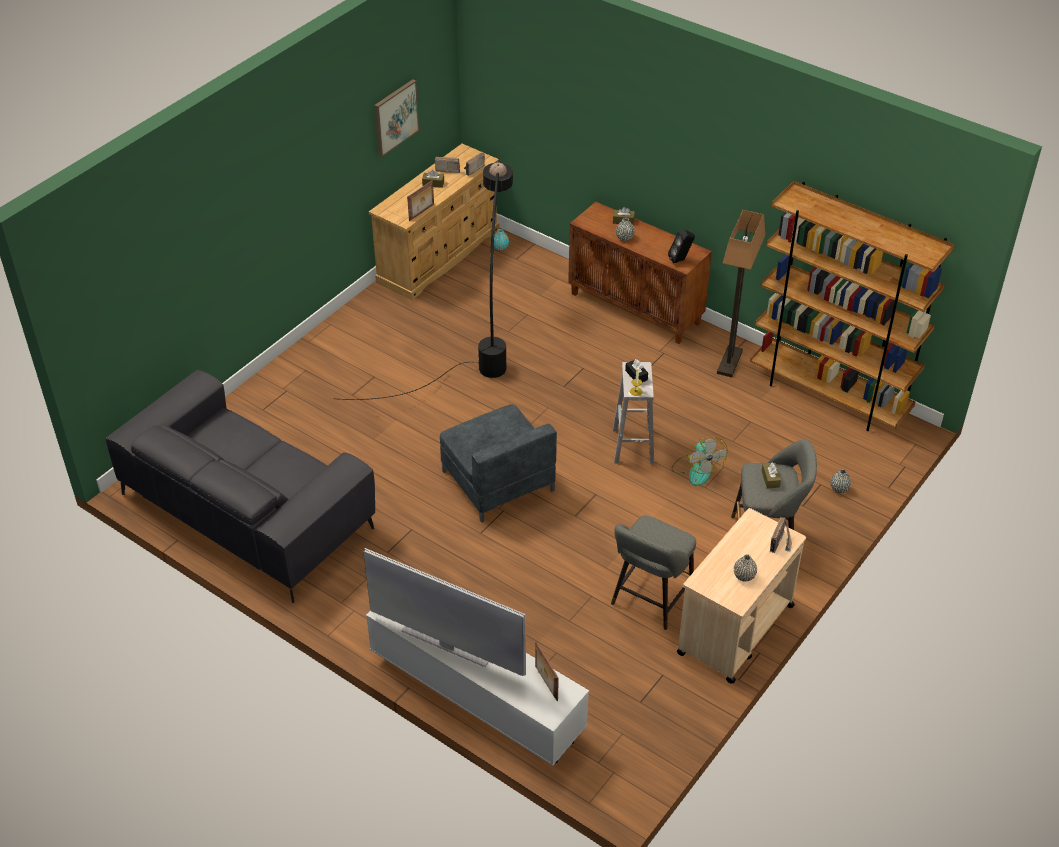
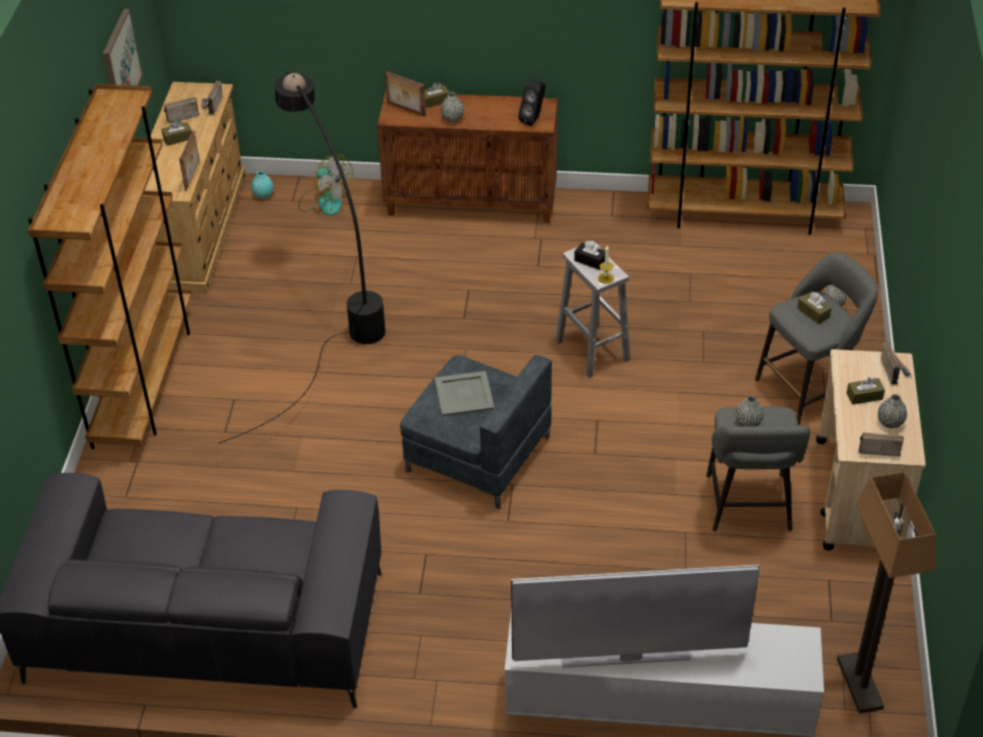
camera: 30 degrees left, 0 degrees up
(330, 341) = (144, 380): none -> brown bookcase
(495, 432) = (464, 394): none -> grey tray
(545, 683) = (769, 643): picture frame -> picture frame (405, 109)
(652, 533) = (748, 423): none -> grey vase
(697, 469) = (679, 346): fan -> fan (325, 201)
(717, 589) = (877, 448): none -> radio
(729, 362) = (617, 220): floor lamp -> floor lamp (859, 683)
(742, 550) = (864, 396): none -> brown tissue box

